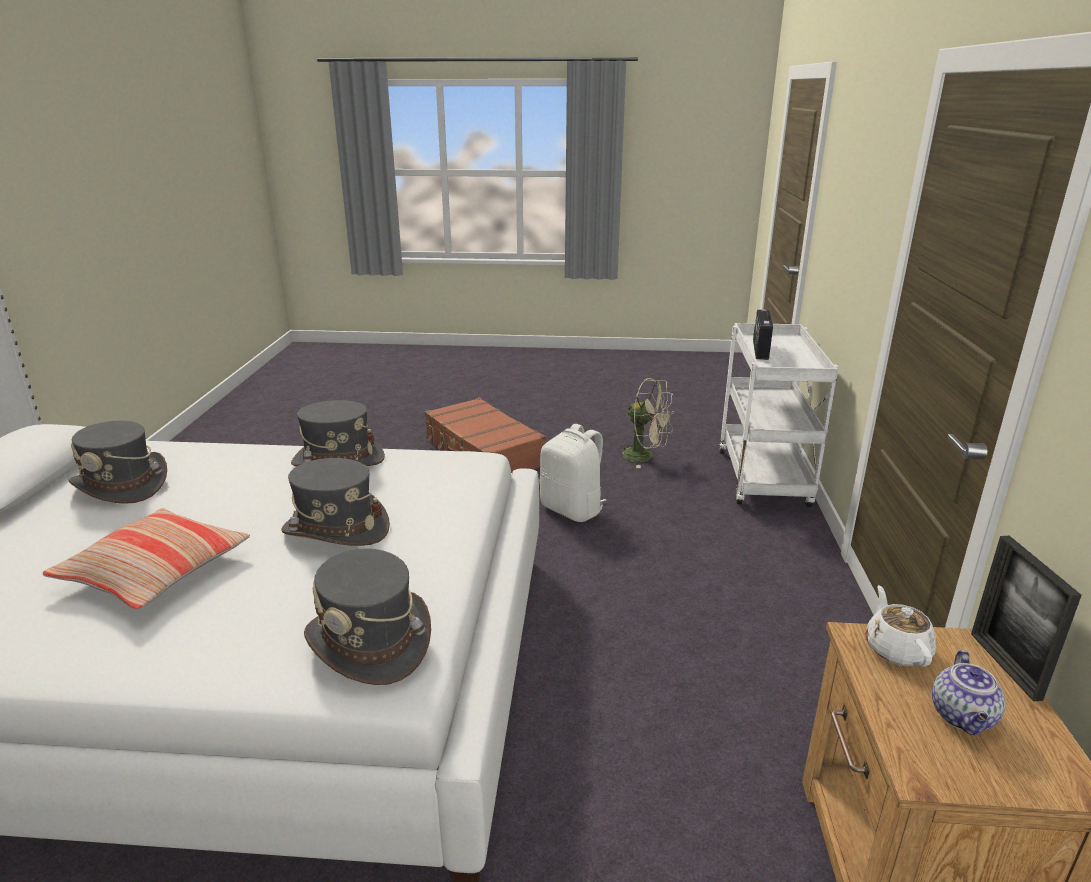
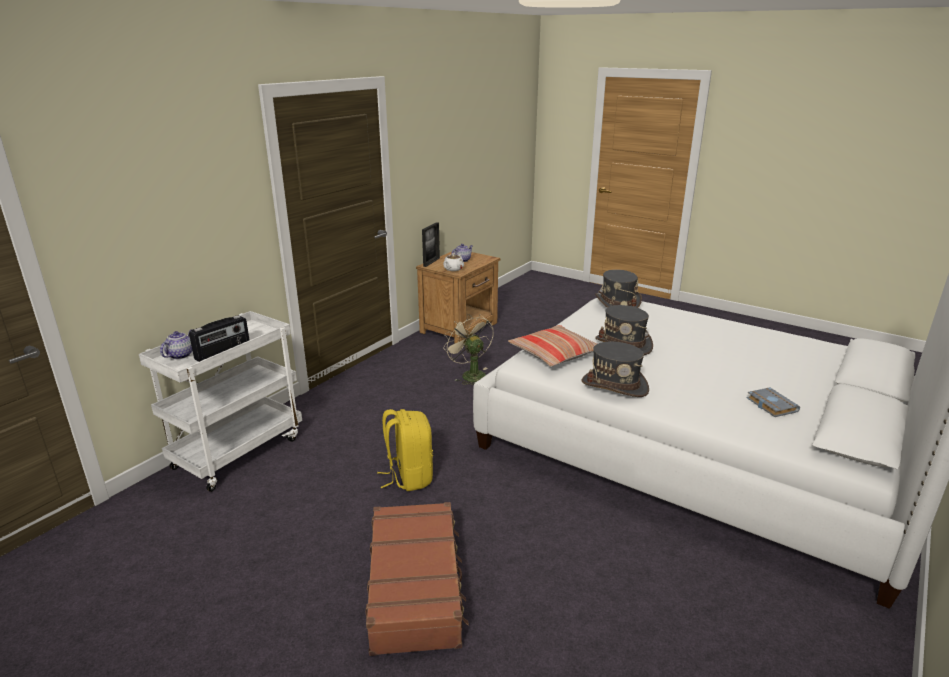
camera: 150 degrees left, 0 degrees up
(122, 485) = (770, 405): grey hat -> grey book
(155, 571) = (715, 346): pillow -> pillow (555, 354)
(573, 510) = (409, 477): white backpack -> yellow backpack
(645, 457) = (276, 512): beige fan -> beige fan (470, 374)
(788, 343) = (180, 355): none -> teapot

